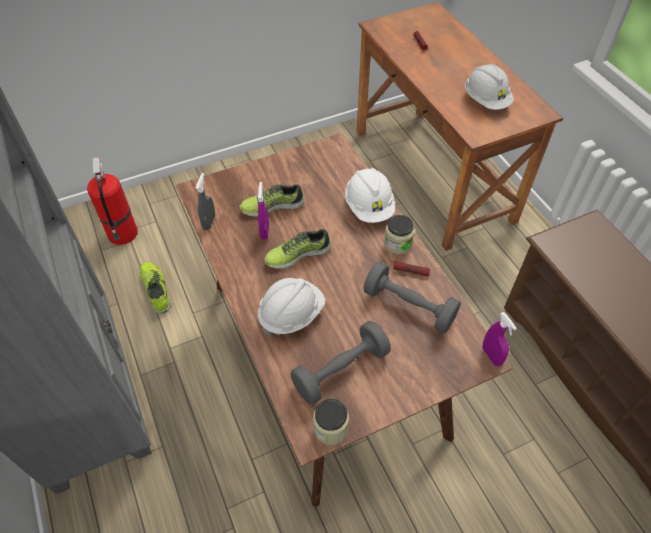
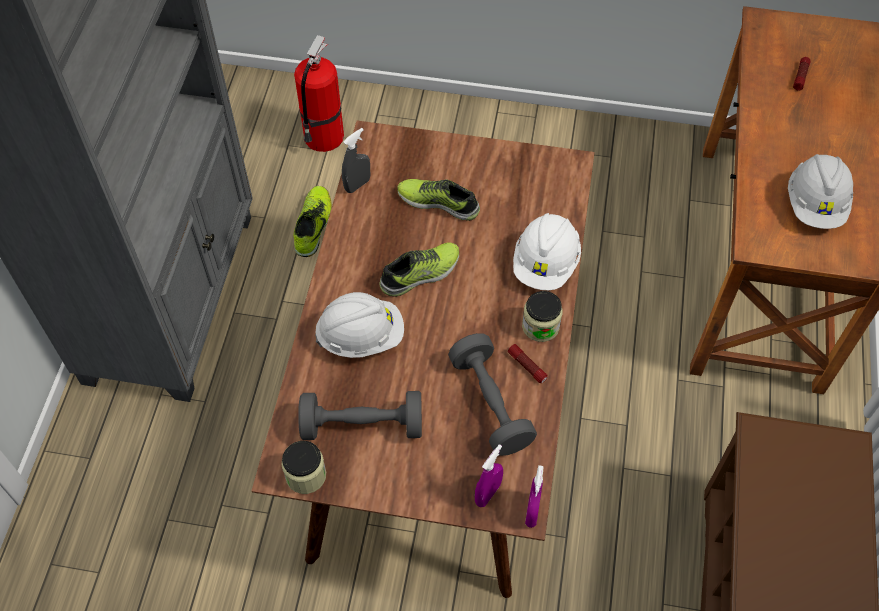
camera: 35 degrees right, 5 degrees up
(265, 231) = (407, 228): purple spray bottle -> purple spray bottle (488, 493)
(297, 254) = (421, 274): shoe -> shoe turned 135 degrees clockwise

